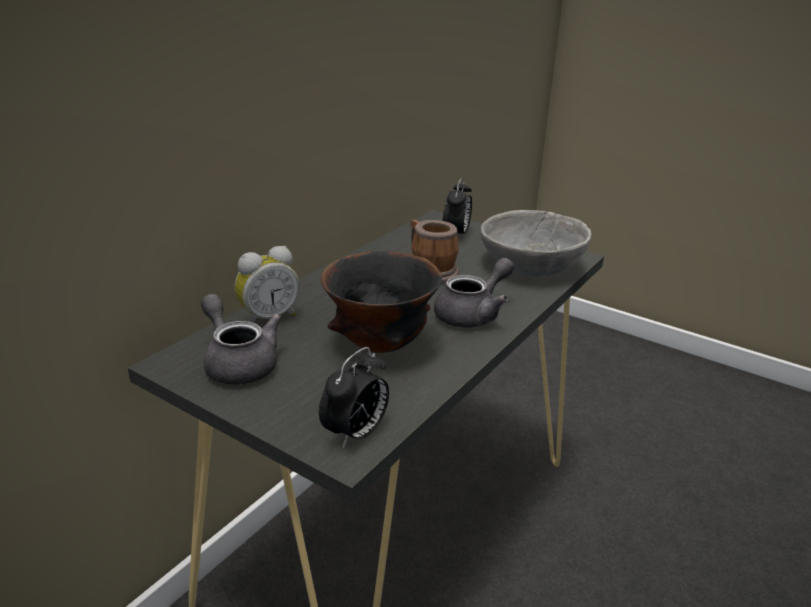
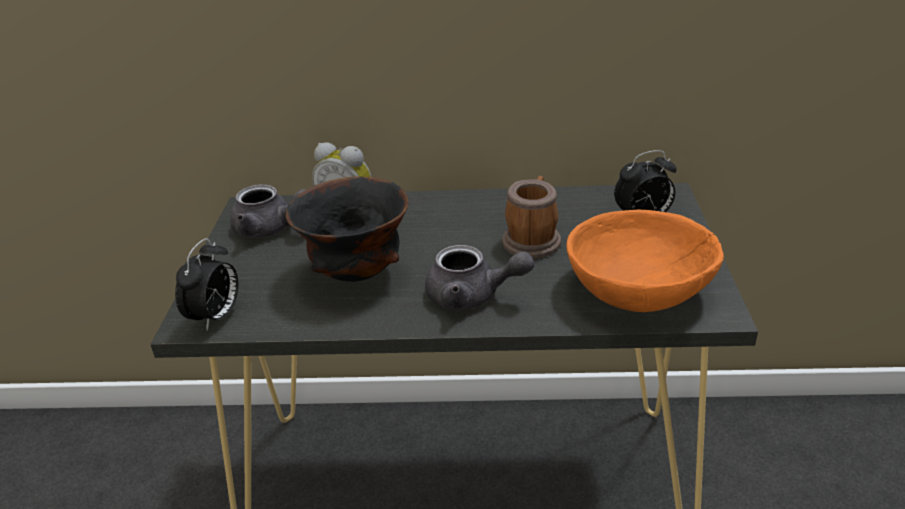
camera: 60 degrees right, 5 degrees up
(238, 362) = (271, 229): grey teapot -> grey teapot turned 90 degrees clockwise
(355, 434) = (216, 317): alarm clock -> alarm clock turned 75 degrees counterclockwise
(532, 266) = (638, 291): grey bowl -> orange bowl

